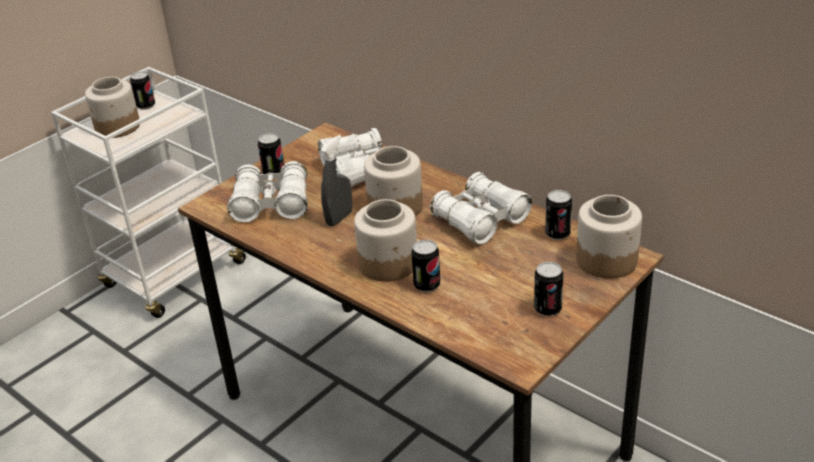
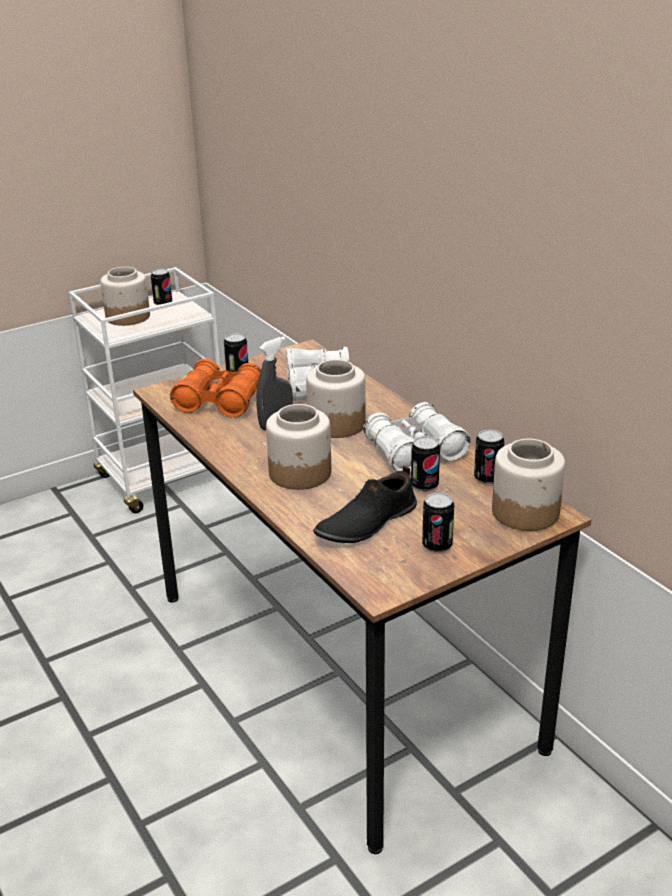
camera: 15 degrees right, 5 degrees down
(271, 204) = (219, 401): white binoculars -> orange binoculars
(427, 285) = (326, 499): can -> can (424, 485)
(474, 300) = (366, 523): none -> black shoe

